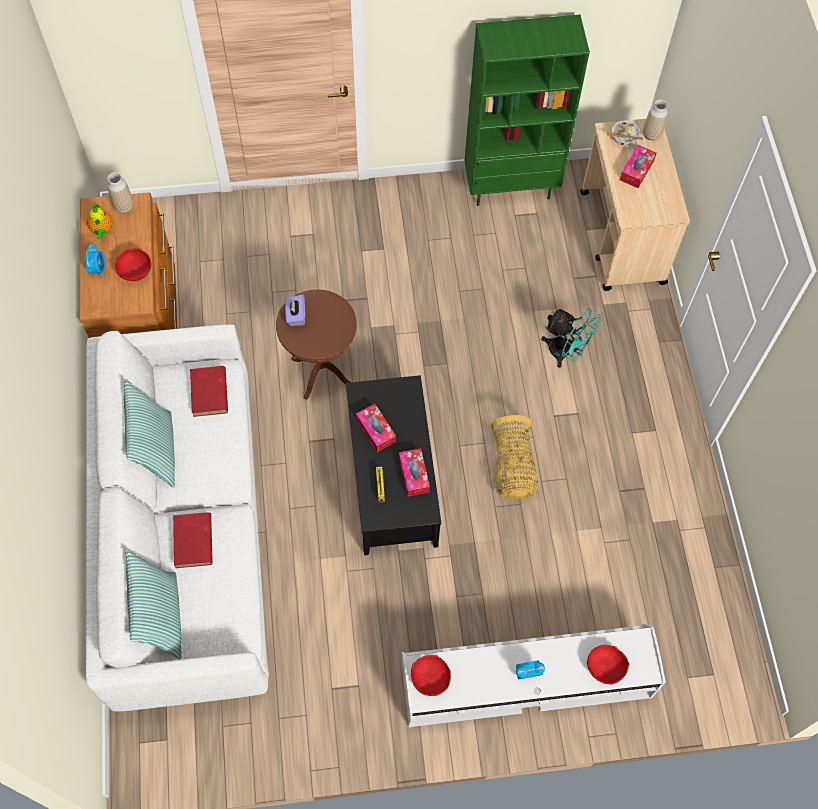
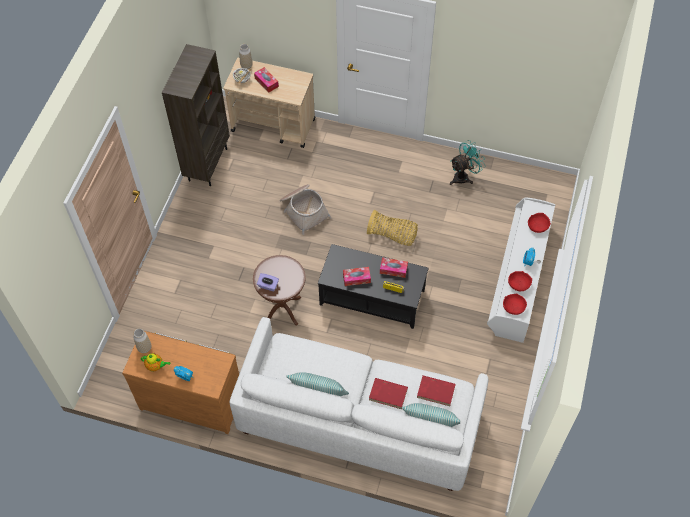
camera: 65 degrees left, 5 degrees down
(135, 271) = (198, 355): red bowl -> red bowl (518, 284)
(209, 393) = (293, 354): red book -> red book (436, 391)
(496, 334) = (304, 210): none -> basket
(511, 187) = (207, 164): green bookcase -> brown bookcase
(565, 352) = (333, 182): turquoise fan -> turquoise fan (464, 176)

